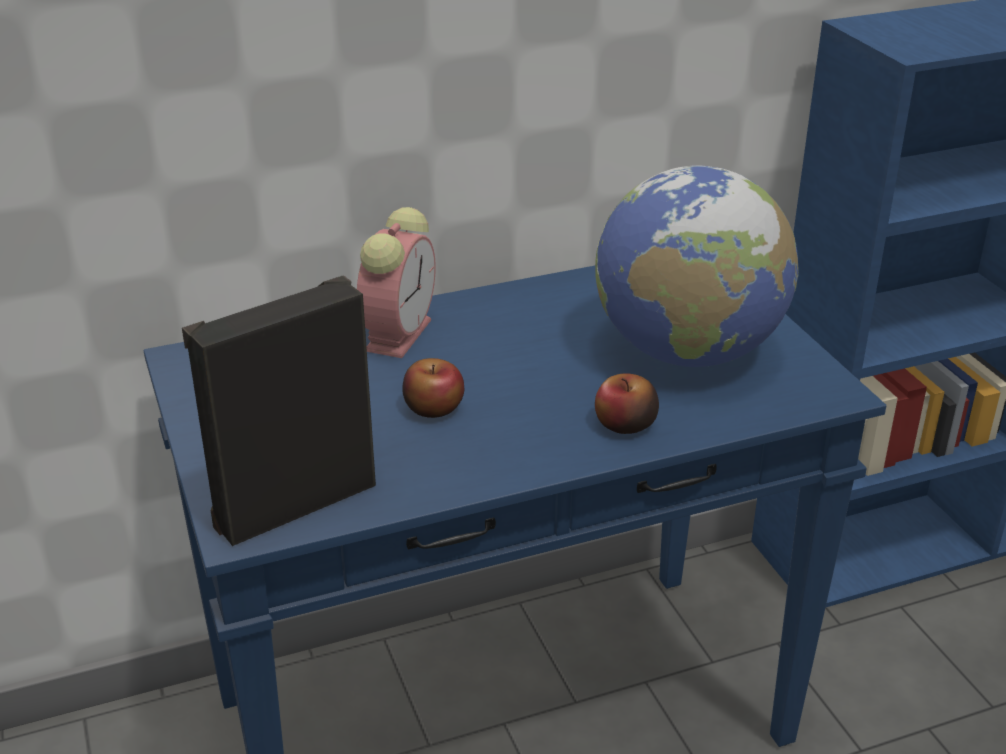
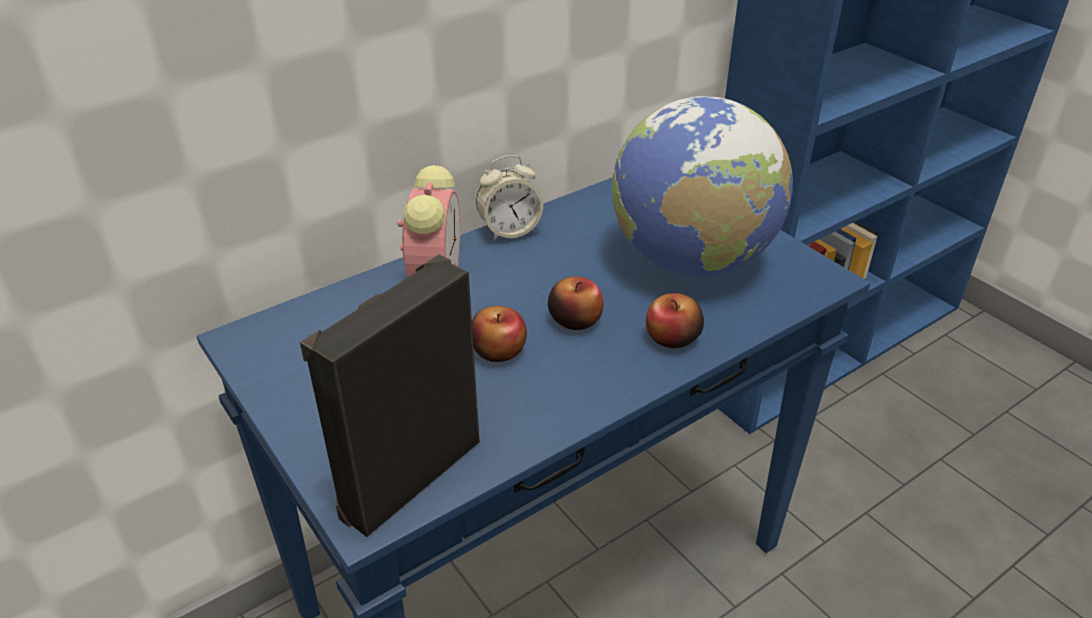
camera: 15 degrees left, 5 degrees up
(499, 296) = (510, 231): none -> alarm clock
(528, 391) = (575, 320): none -> apple

